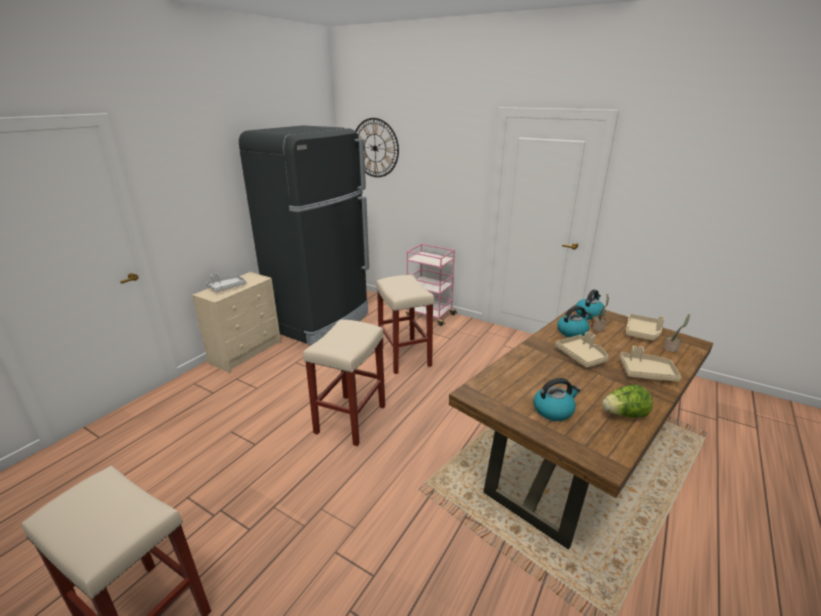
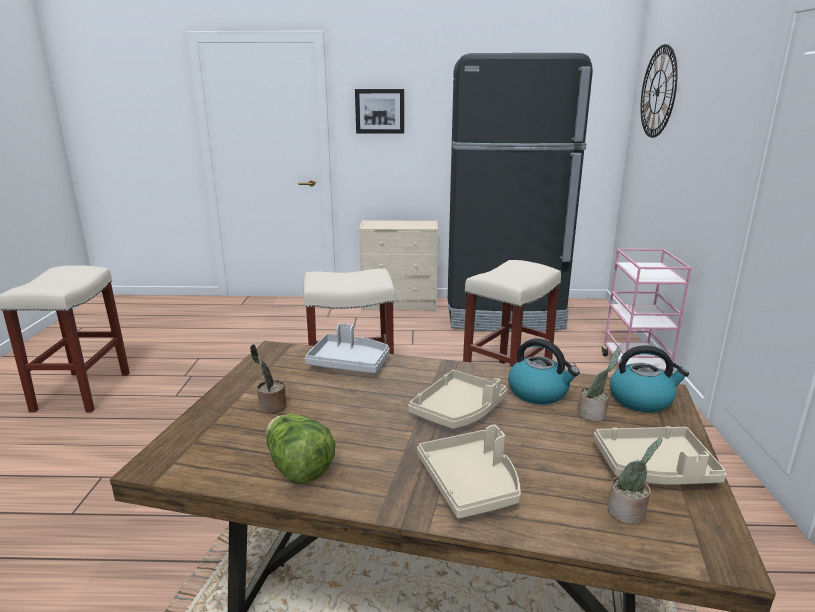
camera: 60 degrees right, 5 degrees down
(182, 189) = (380, 111): none -> picture
(226, 287) = (392, 223): grey tray -> grey tray (349, 363)
(553, 410) = (271, 407): kettle -> potted plant

